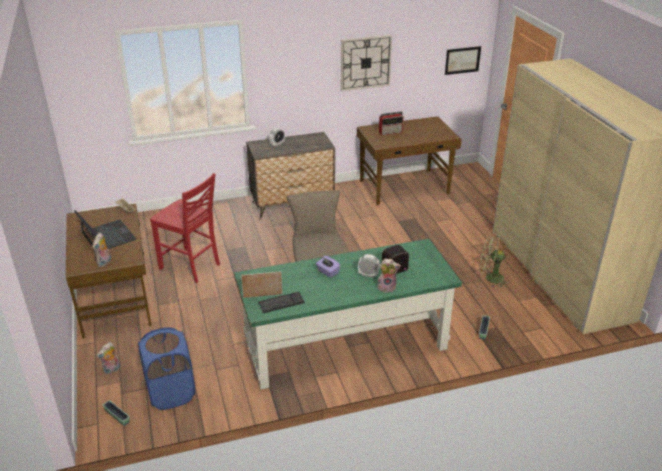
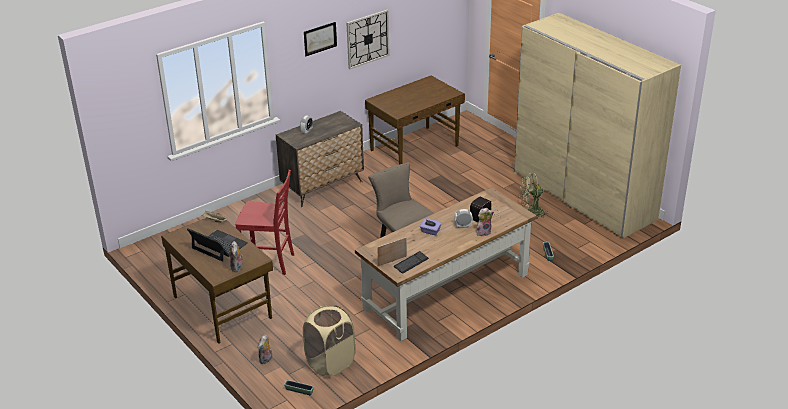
camera: 20 degrees left, 0 degrees up
(171, 393) = (330, 363): blue laundry basket -> beige laundry basket
(345, 345) = (446, 292): green desk -> brown desk
(391, 132) = (399, 99): radio -> none
(462, 60) = (446, 20): picture -> picture (320, 38)

